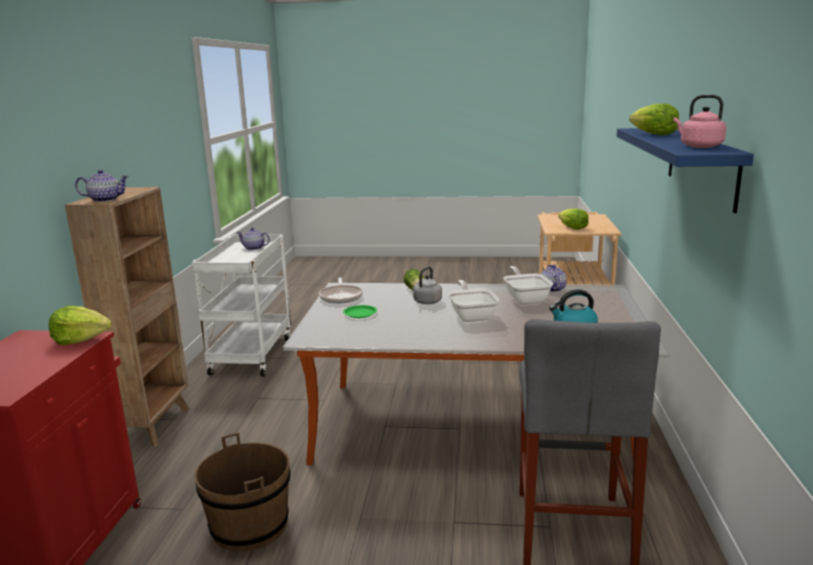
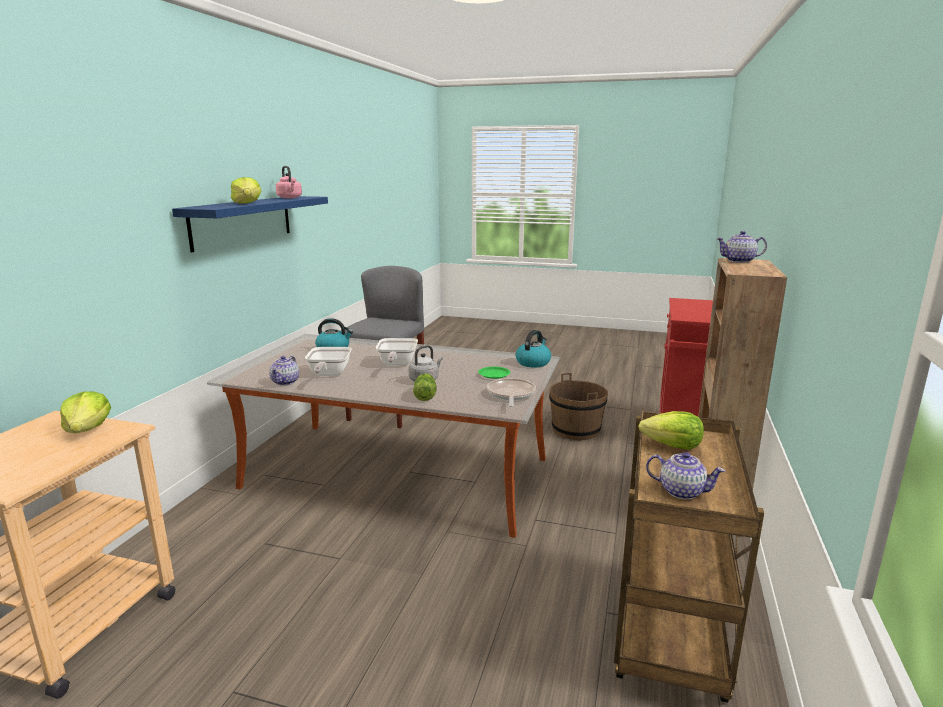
camera: 170 degrees left, 0 degrees up
(81, 340) = (684, 316): lettuce -> lettuce (672, 446)
(251, 354) = (670, 633): white cart -> brown cart
(317, 332) = (533, 362): none -> kettle

